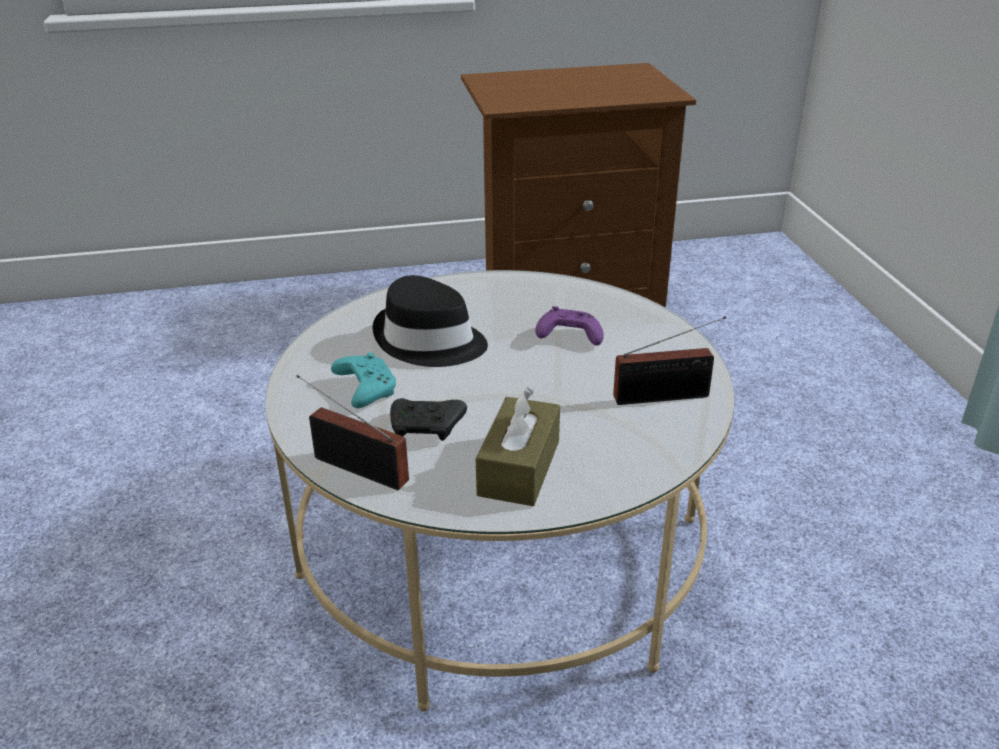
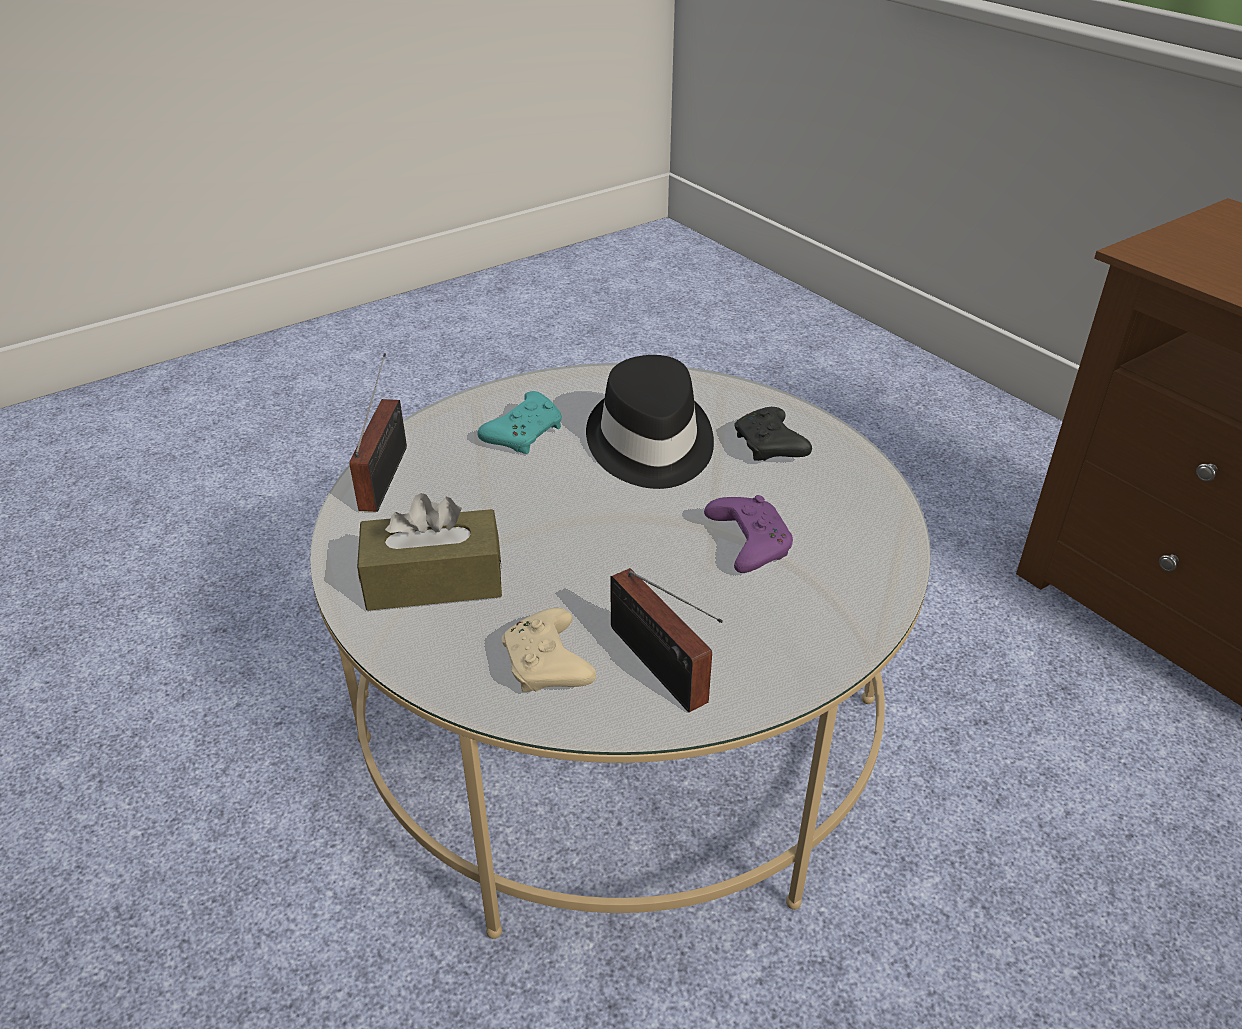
camera: 65 degrees right, 5 degrees up
(427, 428) = (476, 496): black game controller -> black game controller (770, 448)
(641, 437) = (548, 666): none -> beige game controller

